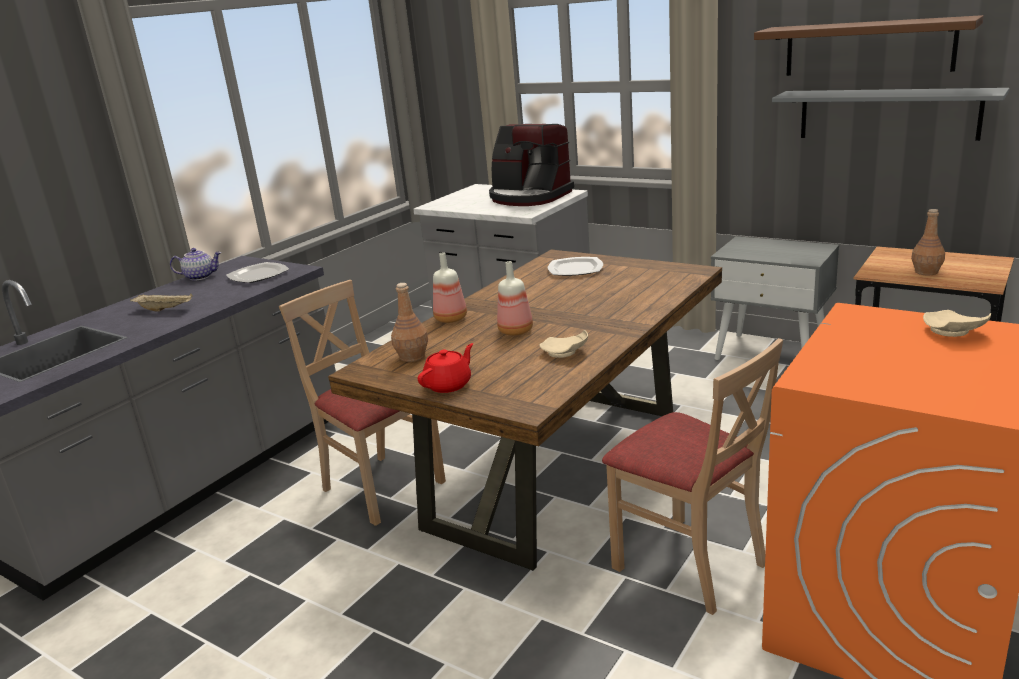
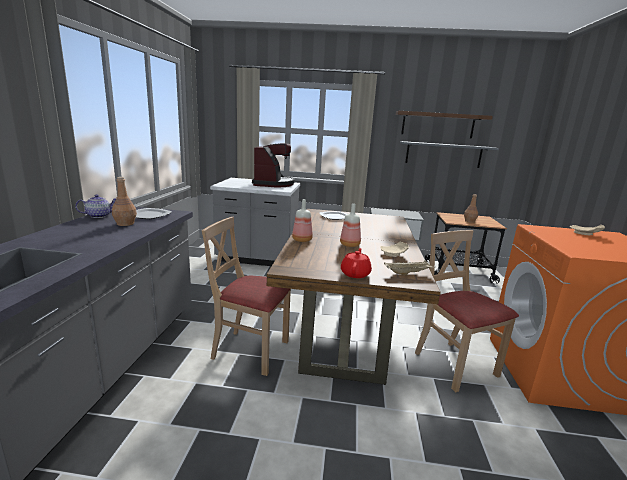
camera: 30 degrees left, 5 degrees down
(165, 309) = (95, 235): beige tray -> beige tray (408, 273)
(412, 357) = (308, 260): brown bottle -> brown bottle (125, 224)
(529, 197) = (273, 184): coffee machine -> coffee machine turned 90 degrees counterclockwise
(690, 564) = (454, 365): beige chair -> beige chair turned 135 degrees counterclockwise

